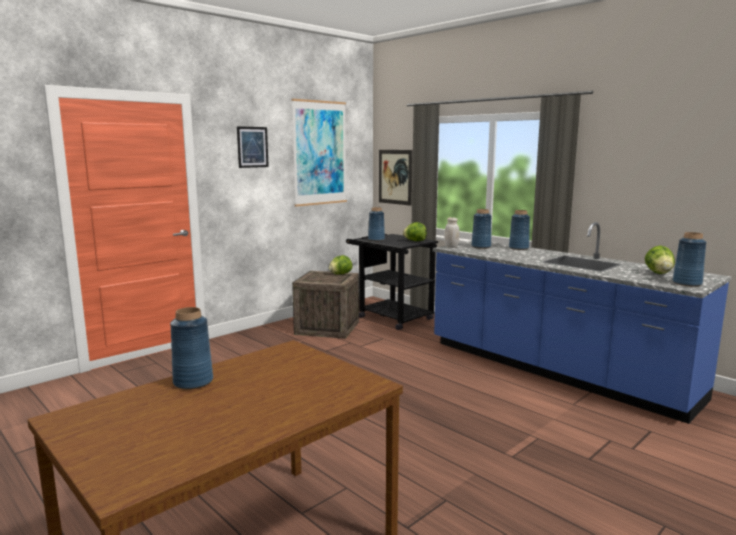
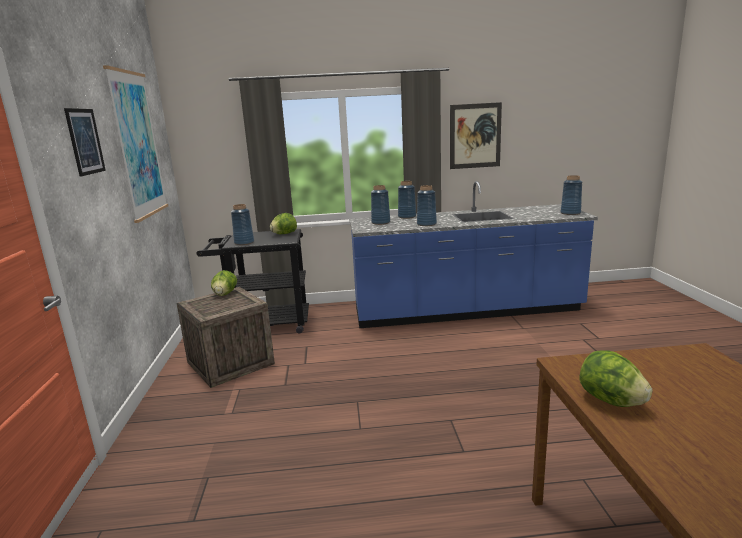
camera: 50 degrees left, 5 degrees up
(193, 381) = (657, 447): blue vase -> blue vase (426, 224)
(395, 177) = (213, 167): picture -> picture (475, 136)
(451, 247) = (363, 228): white jar -> none
(659, 273) = (537, 211): lettuce -> lettuce (610, 401)

